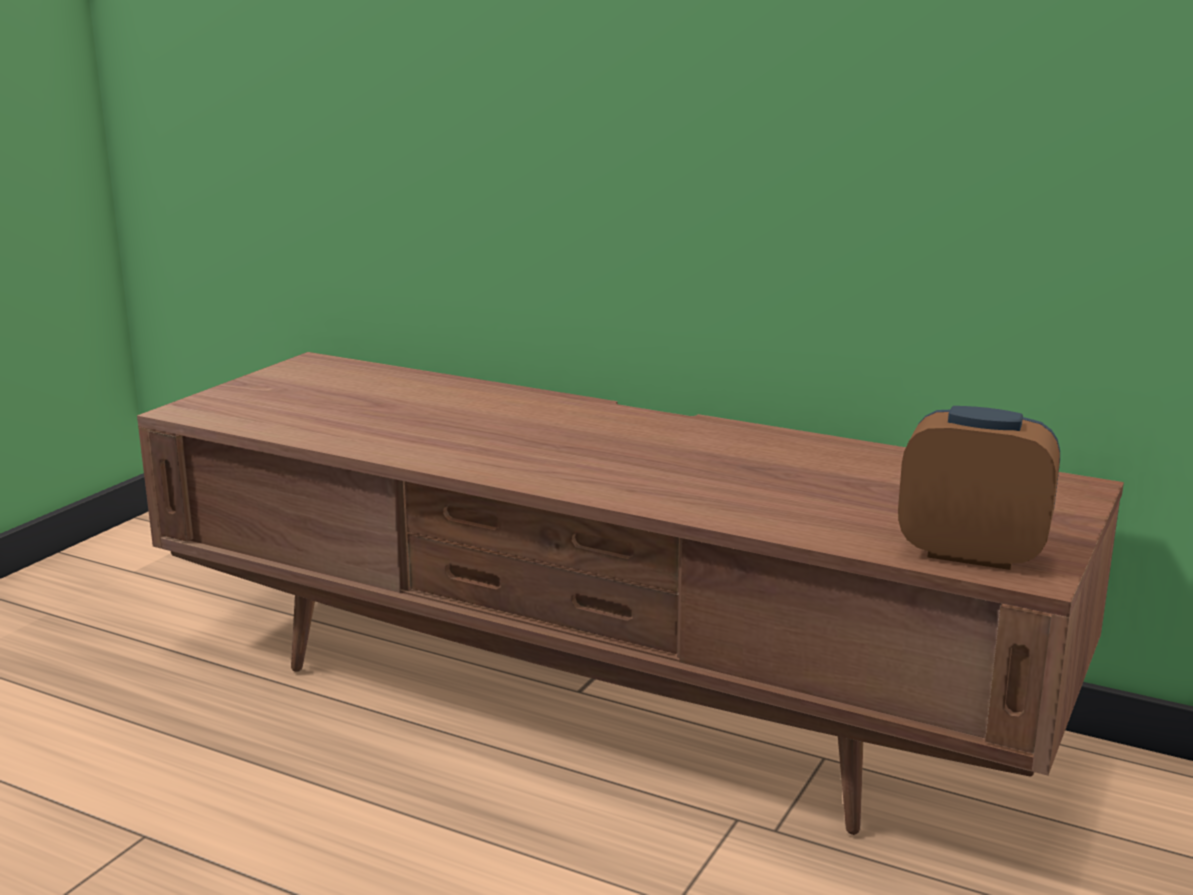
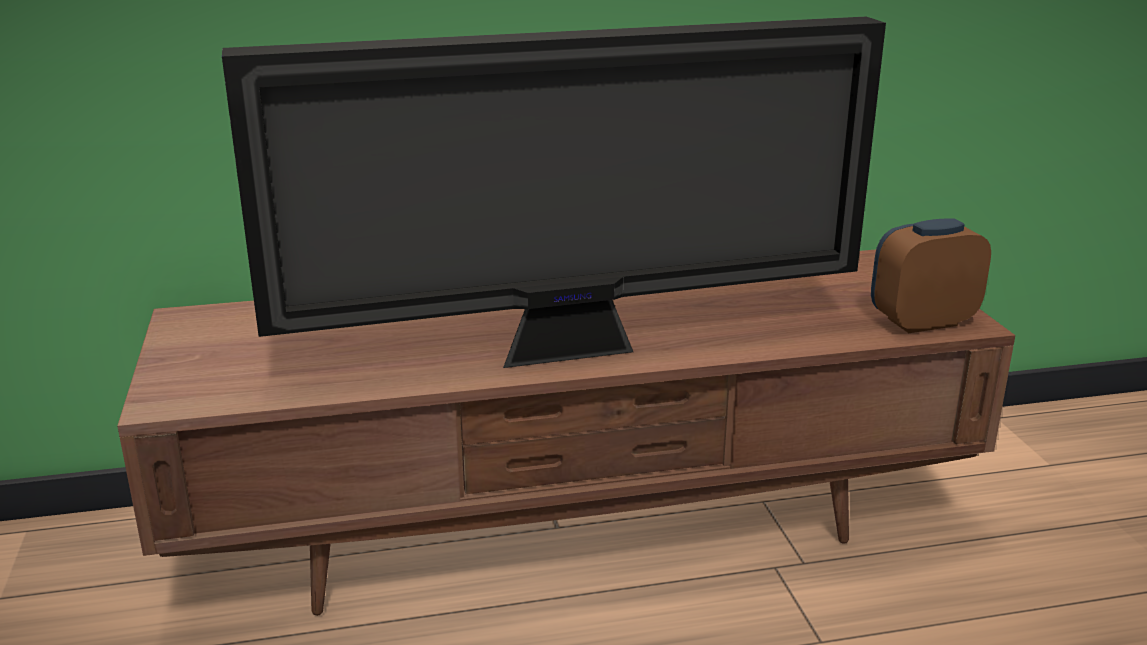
camera: 40 degrees left, 5 degrees up
(543, 466) = (574, 350): none -> television

